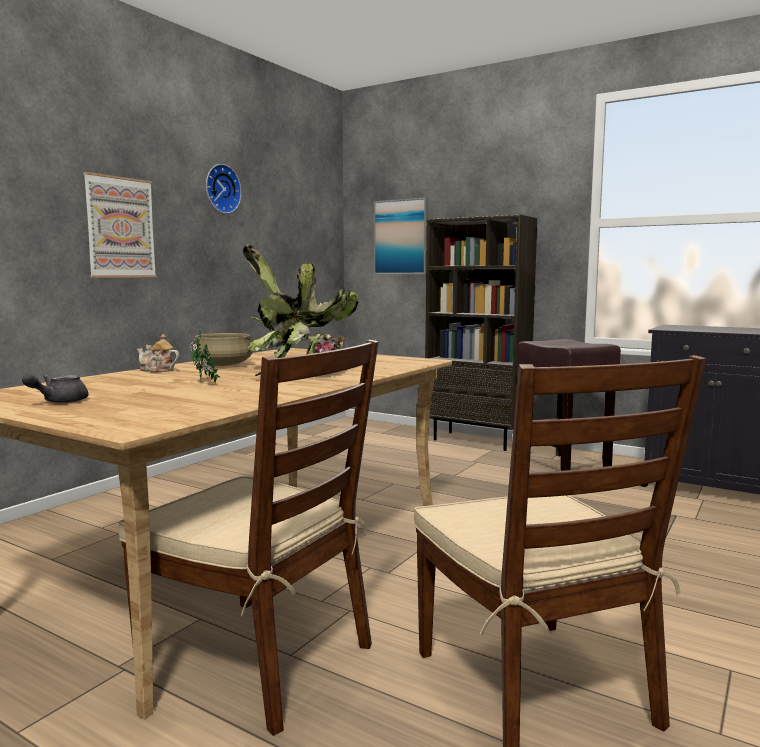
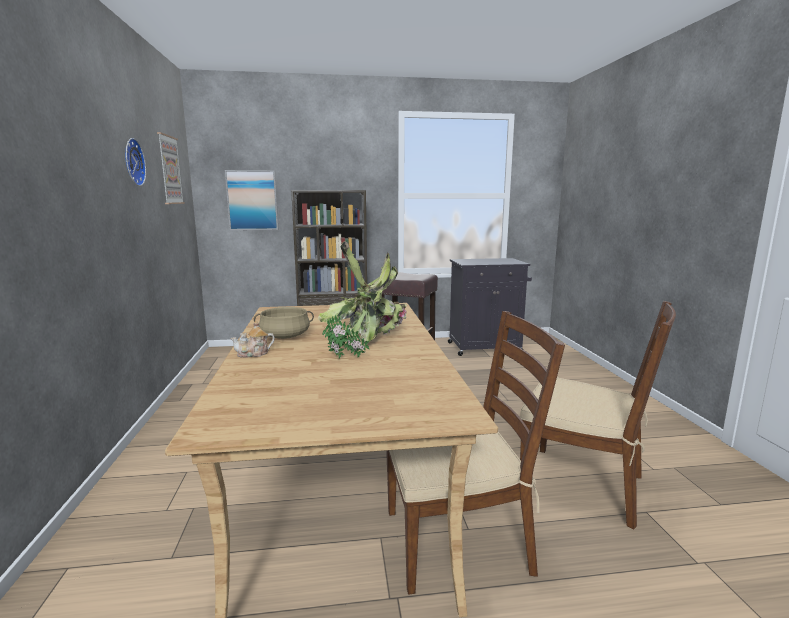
camera: 40 degrees left, 5 degrees up
(59, 401) = (313, 409): grey teapot -> none
(120, 227) = (78, 209): picture -> picture (169, 170)

